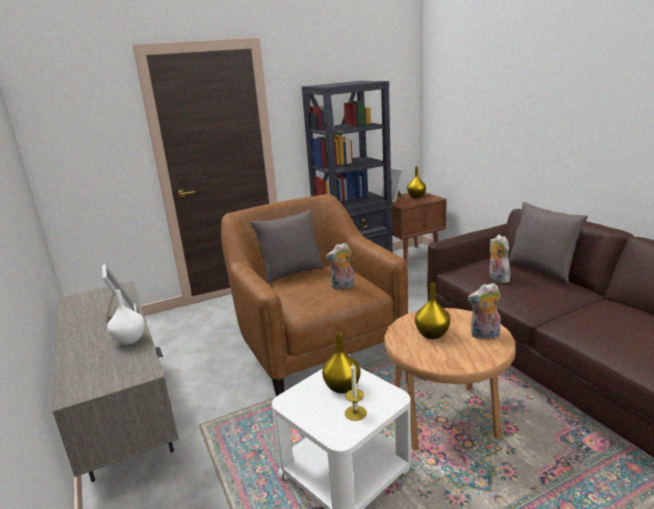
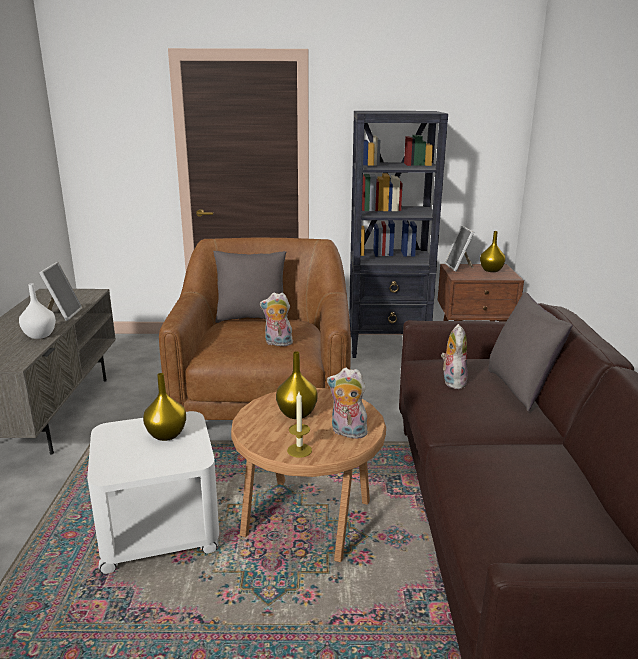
camera: 25 degrees right, 0 degrees up
(355, 413) = (146, 460): candle -> candle (299, 450)

